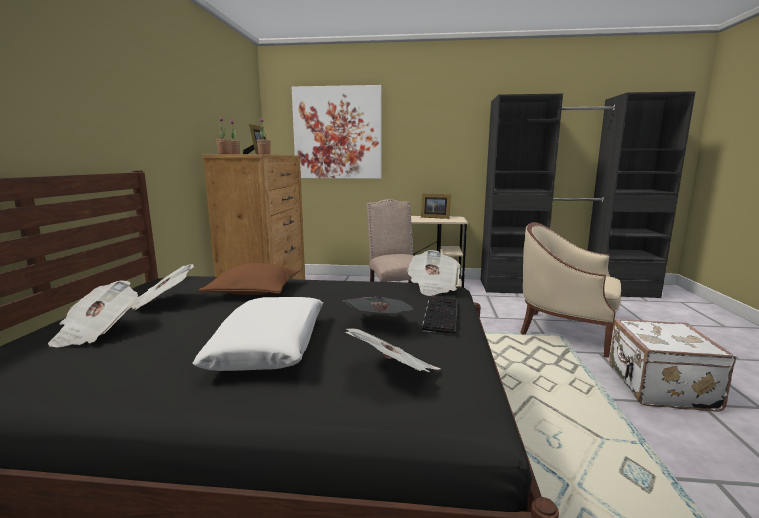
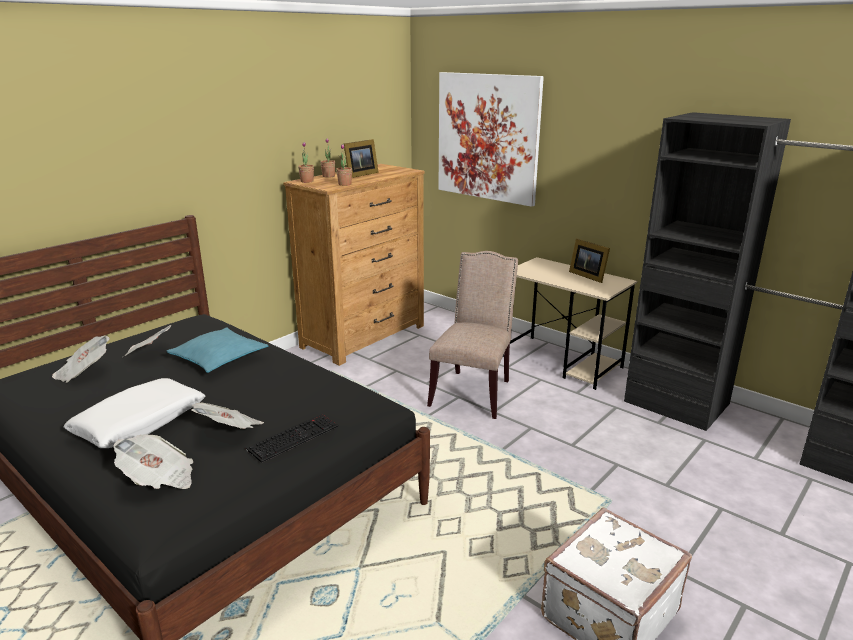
camera: 35 degrees right, 10 degrees up
(254, 291) = (219, 358): brown pillow -> turquoise pillow
(433, 287) = (354, 401): newspaper -> none
(566, 330) = (632, 496): beige armchair -> none

